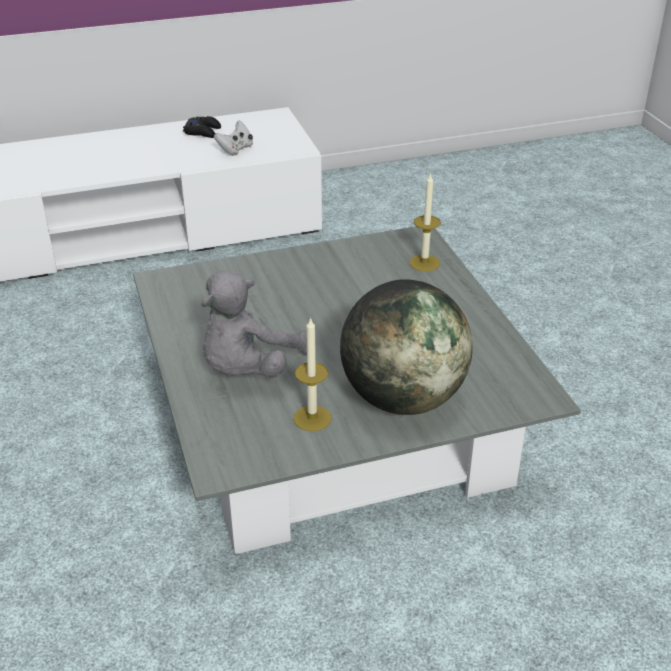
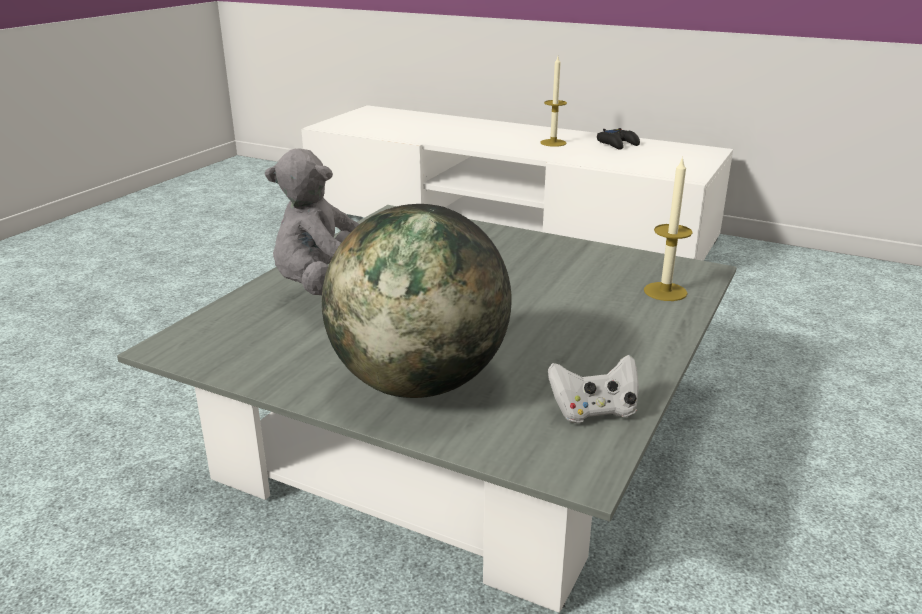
camera: 45 degrees right, 10 degrees down
(235, 149) = (625, 161): white game controller -> white game controller (594, 411)
(312, 418) = (310, 353): candle -> candle (553, 143)

